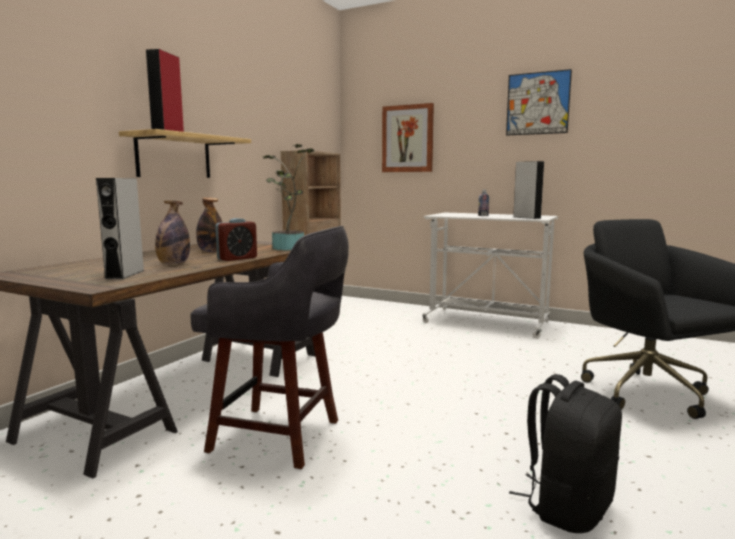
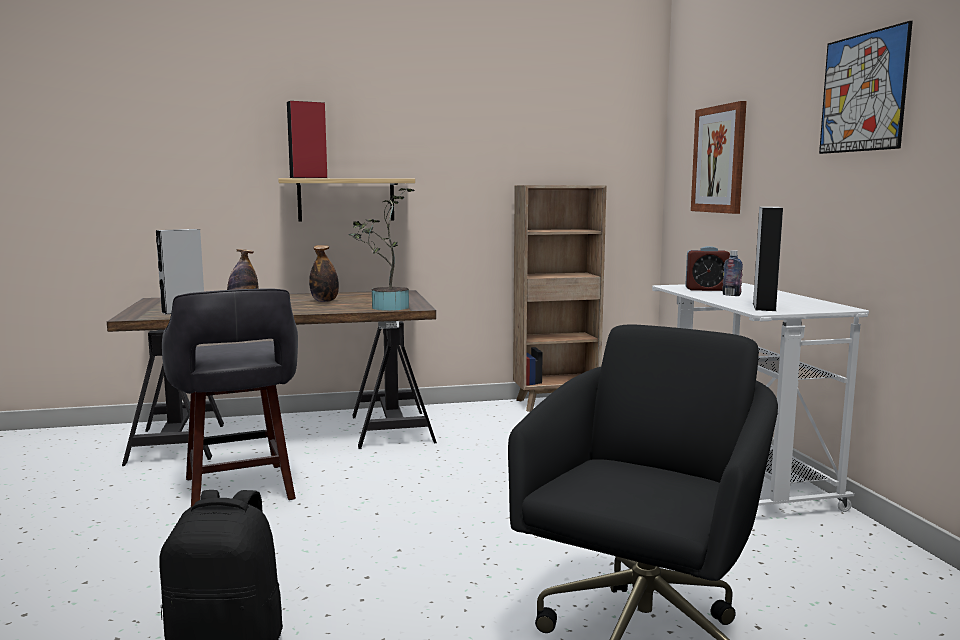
camera: 50 degrees right, 0 degrees up
(237, 258) = (299, 311): alarm clock -> alarm clock (706, 289)

